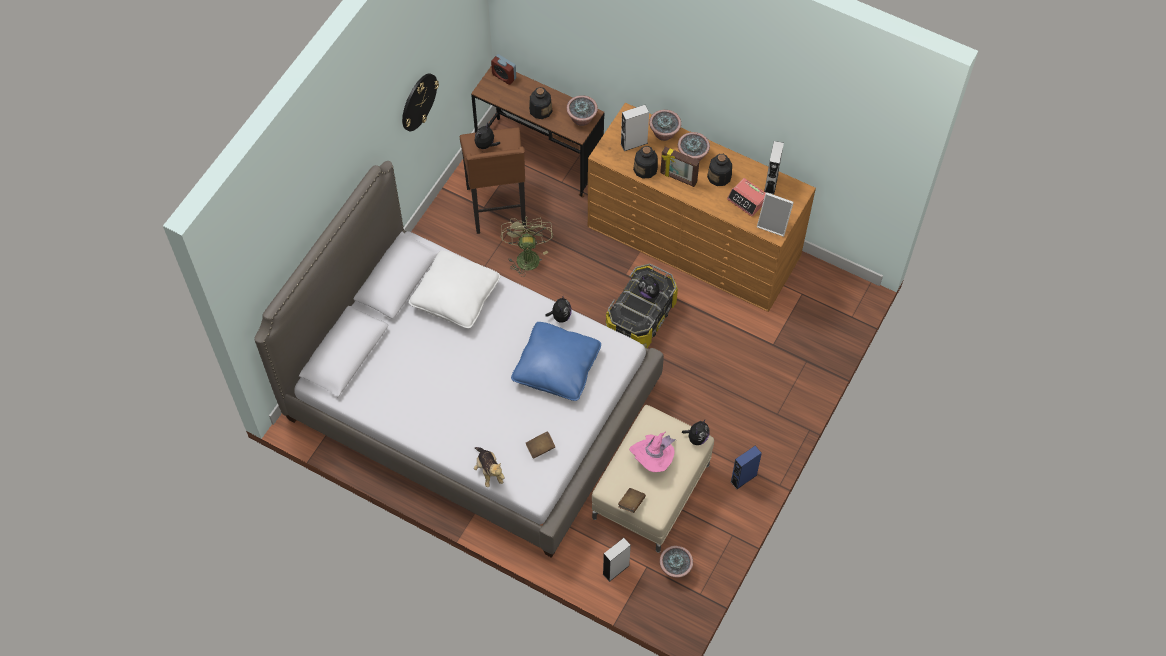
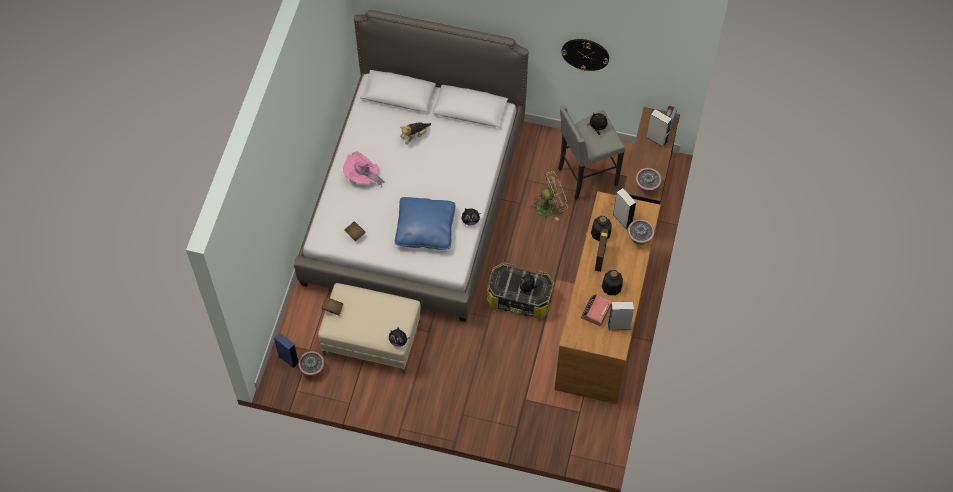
camera: 75 degrees right, 0 degrees up
(456, 296) = (466, 149): white pillow -> none
(488, 471) = (328, 206): plush toy -> plush toy (415, 136)
(498, 208) = (586, 177): brown stool -> grey stool
(540, 110) = (645, 156): bottle -> none
(616, 569) = (302, 330): grey speaker -> grey speaker (656, 139)
(653, 458) = (372, 315): pink hat -> pink hat (363, 176)
(692, 156) = (624, 263): potted plant -> none
(743, 478) = (399, 401): blue speaker -> blue speaker (288, 359)
(774, 224) = (579, 335): picture frame -> none

